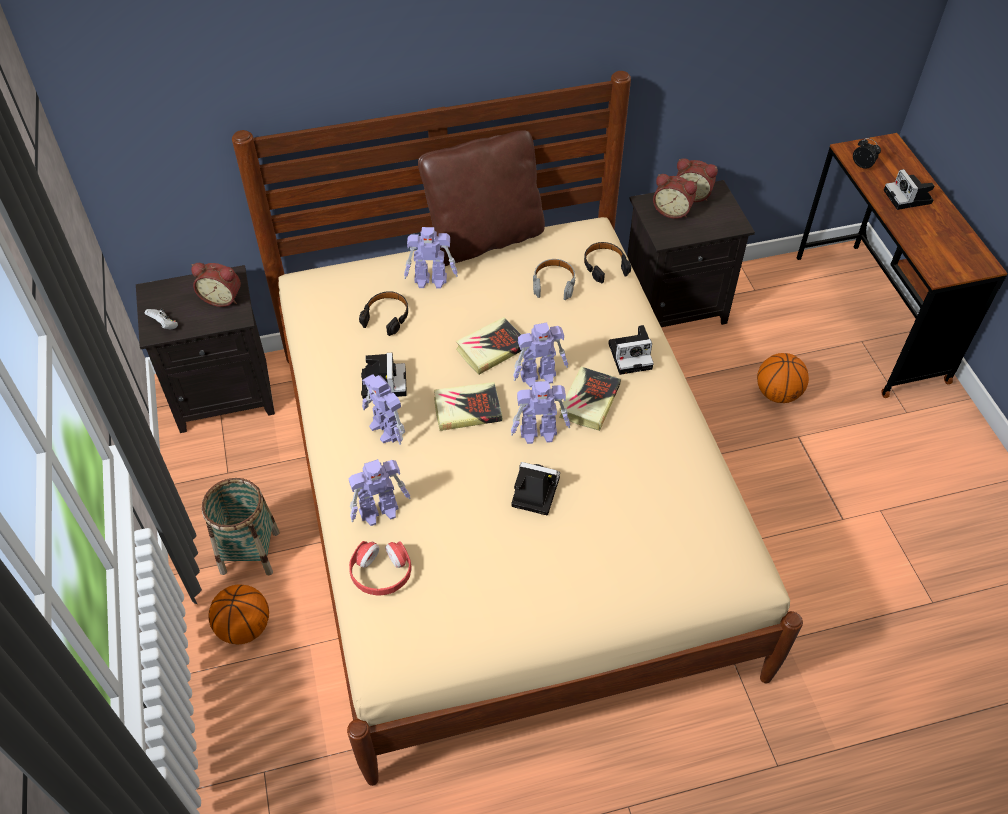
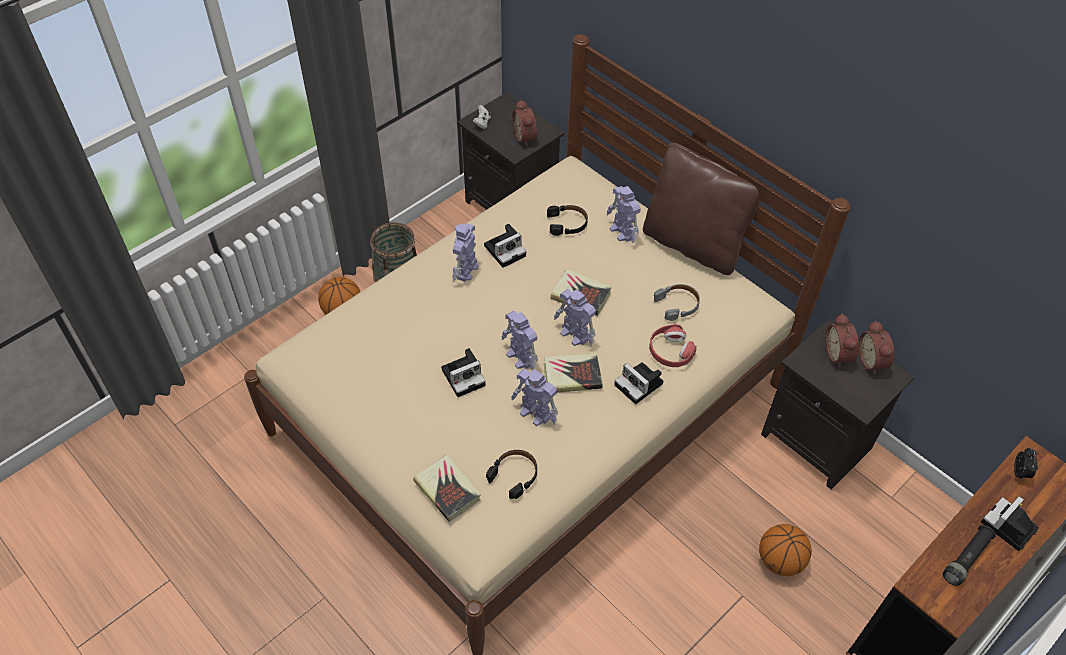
camera: 60 degrees right, 0 degrees up
(380, 511) = (397, 299): toy robot -> toy robot (535, 413)
(381, 573) = (349, 322): red headphones -> red headphones (670, 351)
(467, 409) = (513, 306): book -> book (447, 490)
(533, 492) = (464, 376): camera -> camera turned 75 degrees clockwise
(604, 266) = (725, 330): black headphones -> black headphones (514, 475)
(926, 235) = (966, 559): none -> black flashlight

